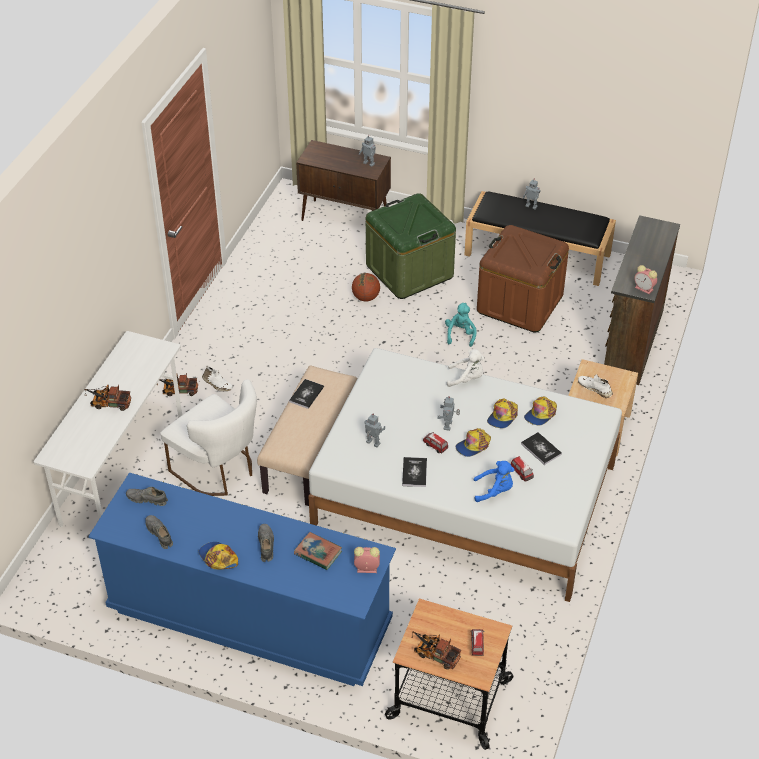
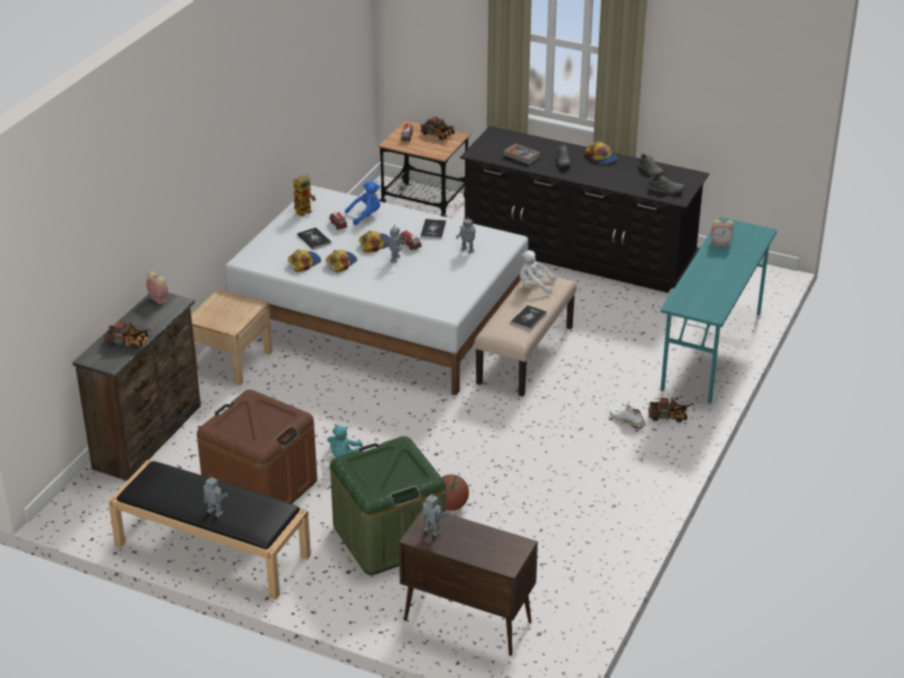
camera: 175 degrees left, 10 degrees down
(108, 403) = (721, 265): toy truck -> toy truck (129, 343)
(122, 470) = (712, 352): white desk -> turquoise desk
(219, 470) = (616, 346): white chair -> none
(249, 616) = (578, 252): blue dresser -> black dresser
(366, 569) = (485, 147): alarm clock -> alarm clock (721, 243)
(466, 378) = (366, 292): white plush toy -> white plush toy (534, 286)
(494, 491) = (366, 215): blue plush toy -> blue plush toy turned 150 degrees clockwise
(566, 495) = (305, 210): none -> toy robot
(595, 388) = (234, 310): white shoe -> none

